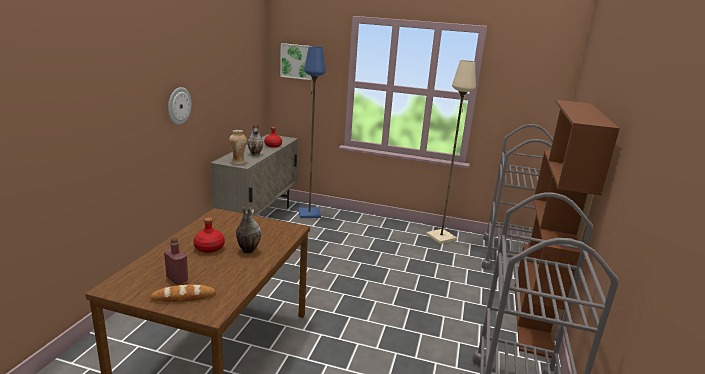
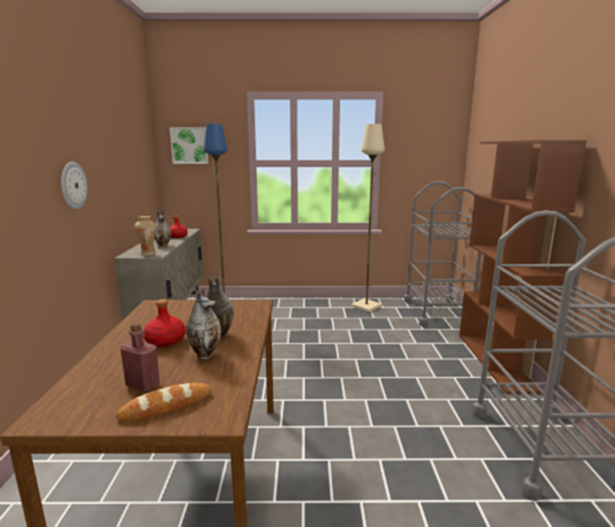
camera: 15 degrees left, 5 degrees down
(230, 264) = (205, 354): none -> vase

